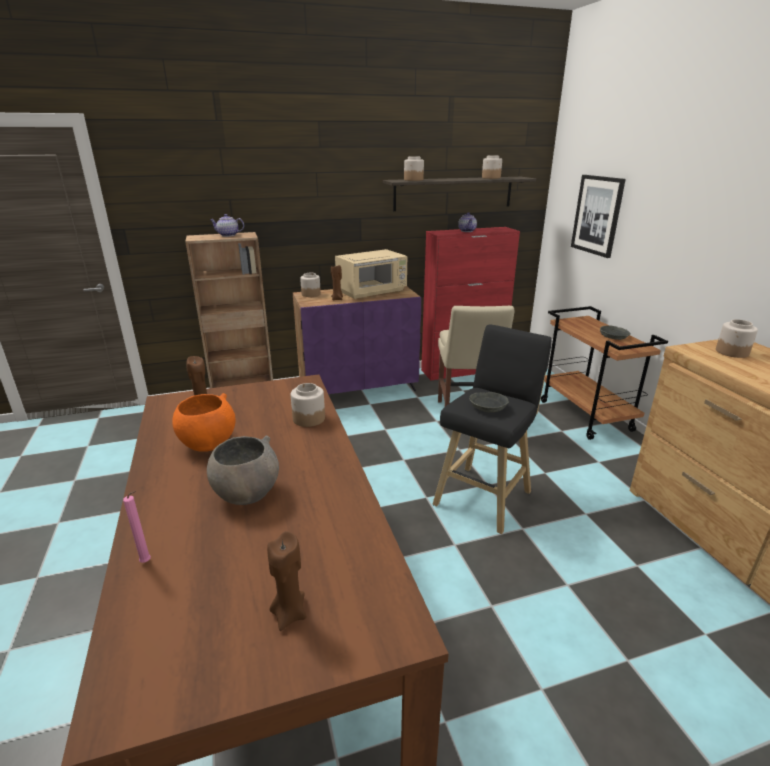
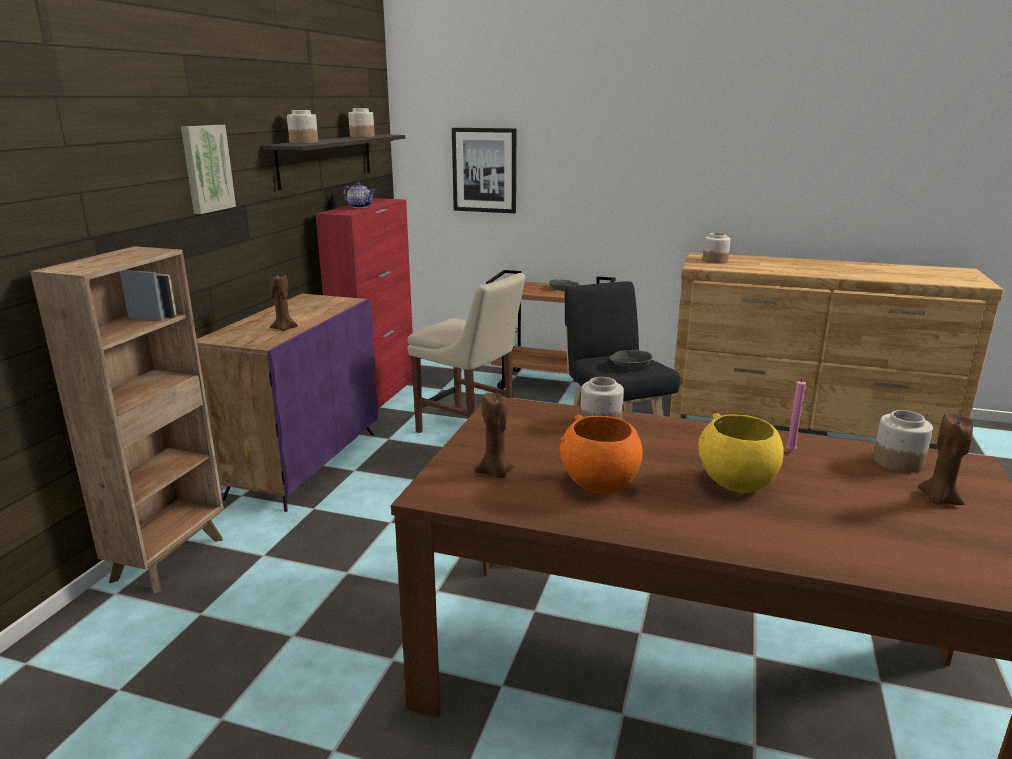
camera: 55 degrees left, 5 degrees down
(147, 562) = (833, 554): pink candle -> pink candle (791, 450)
(228, 235) = (118, 256): teapot -> none
(246, 493) = (735, 483): grey bowl -> yellow bowl
(311, 294) = (228, 335): jar -> jar (897, 462)
(325, 192) = (206, 168): none -> picture
(372, 292) = (300, 310): beige microwave -> none

